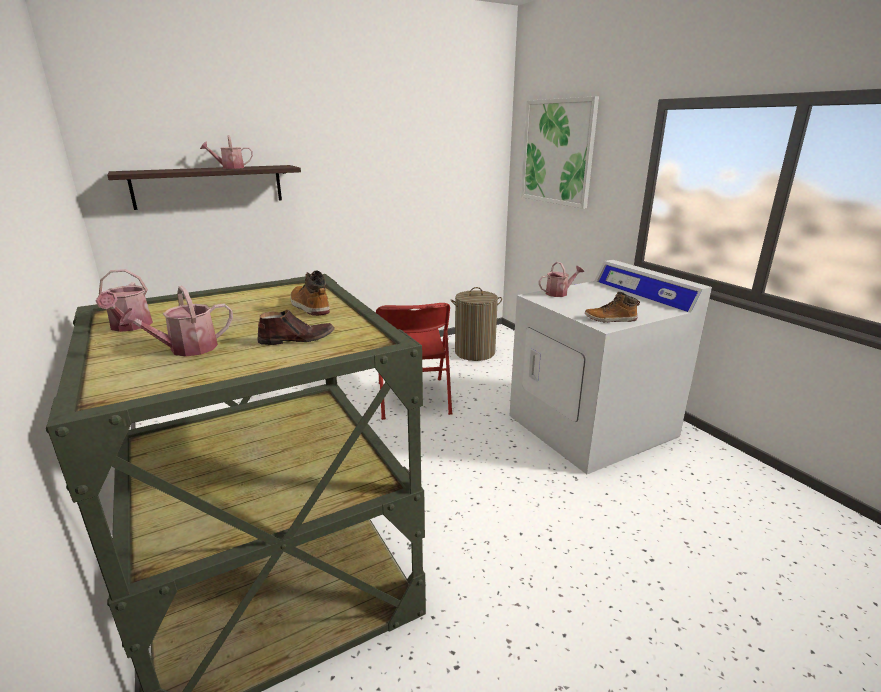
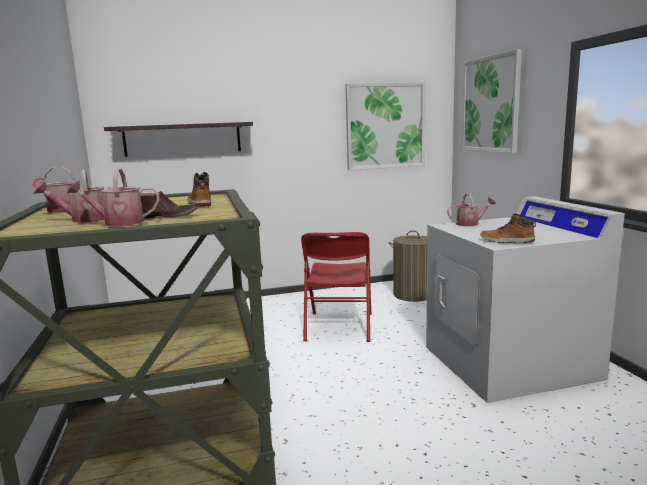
camera: 15 degrees right, 10 degrees down
(229, 168) = (198, 123): watering can -> watering can (118, 223)
(442, 169) = (385, 126): none -> picture

